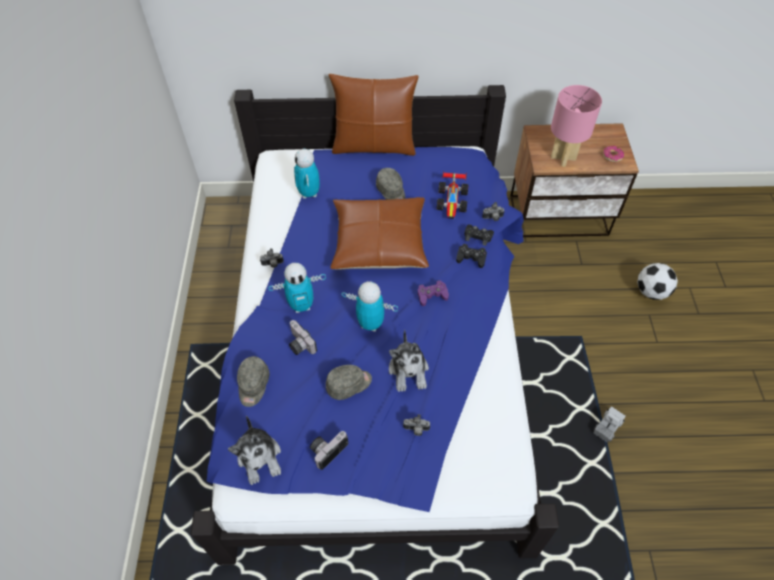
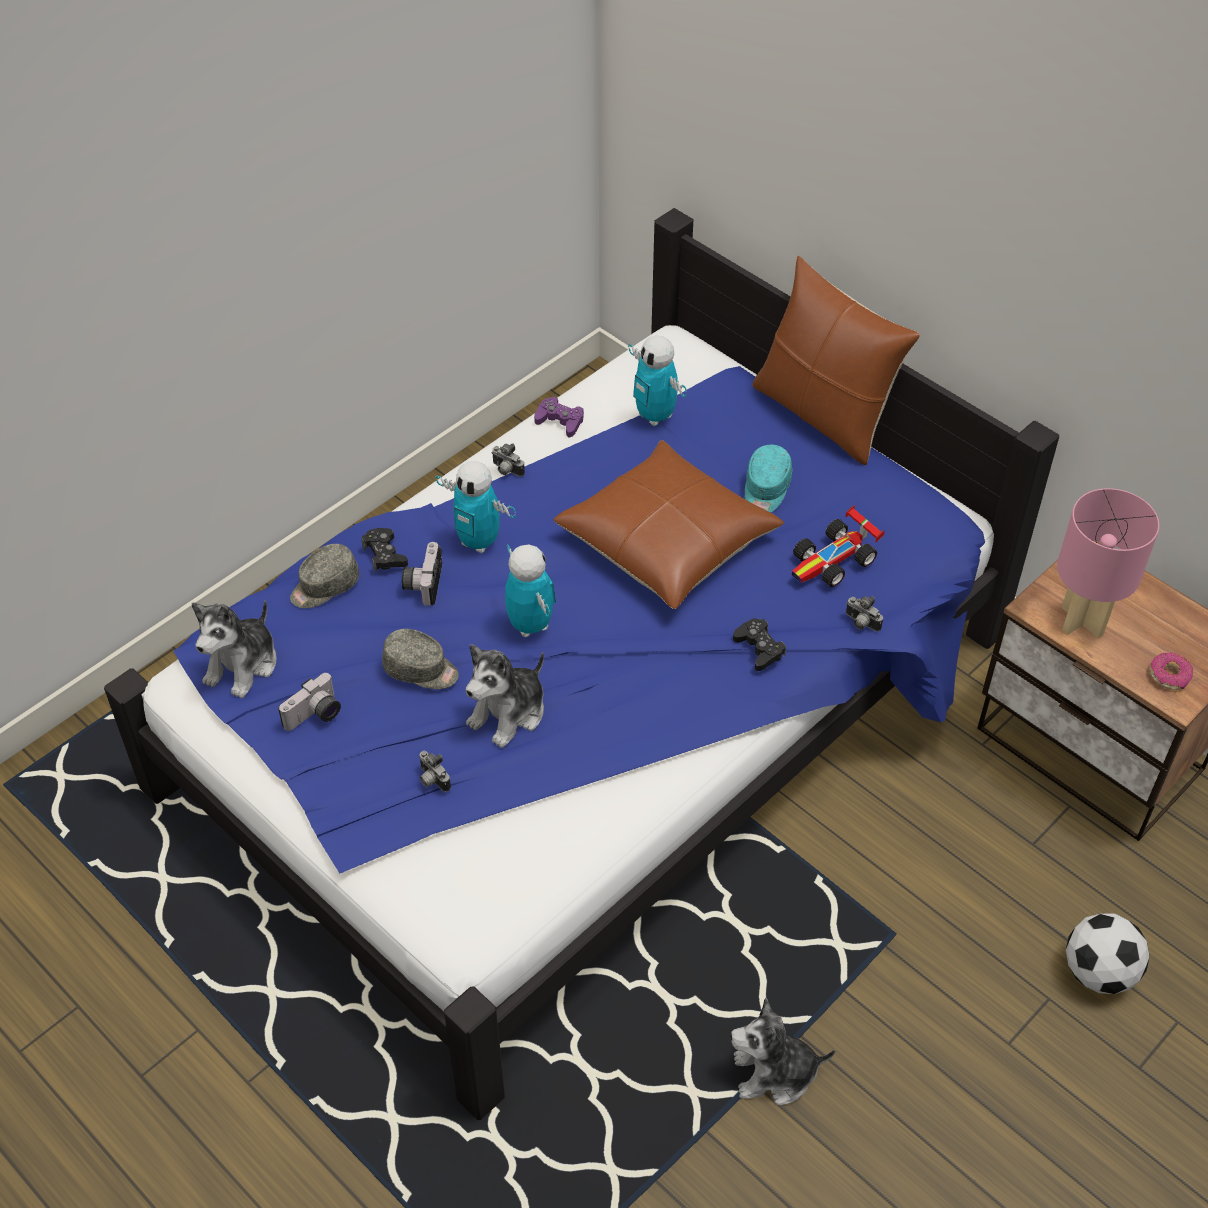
camera: 45 degrees right, 5 degrees down
(309, 193) = (655, 416): toy robot -> toy robot turned 75 degrees counterclockwise
(327, 449) = (315, 716): camera -> camera turned 135 degrees clockwise
(391, 192) = (766, 489): grey cap -> turquoise cap
(432, 295) = (647, 652): purple game controller -> purple game controller (560, 421)
(478, 236) = (806, 630): black game controller -> black game controller (385, 555)
(607, 427) = (774, 1074): toy truck -> plush toy

